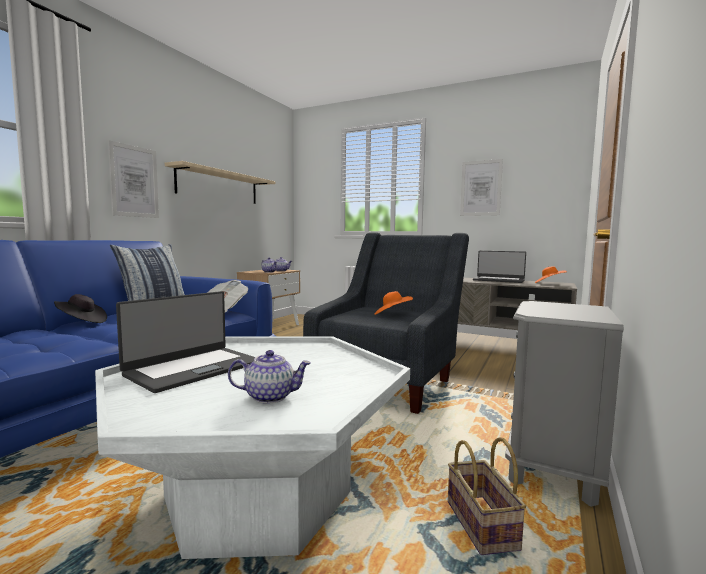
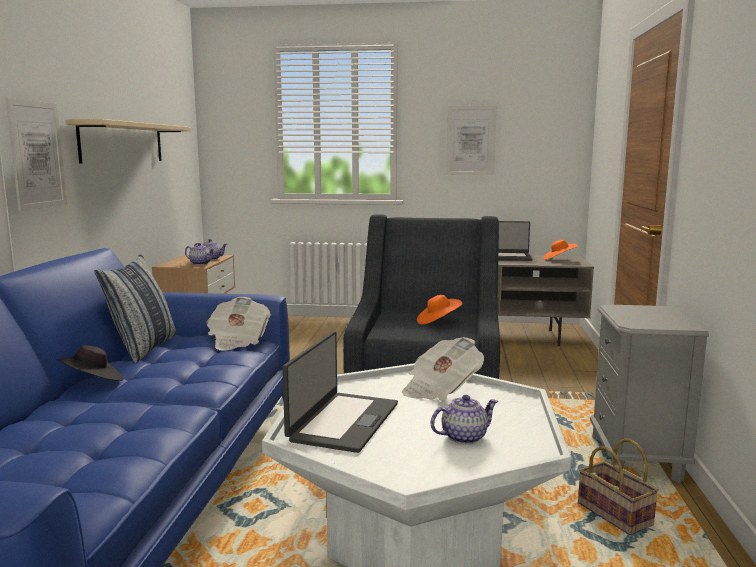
camera: 20 degrees left, 5 degrees up
(318, 357) = (440, 389): none -> newspaper

